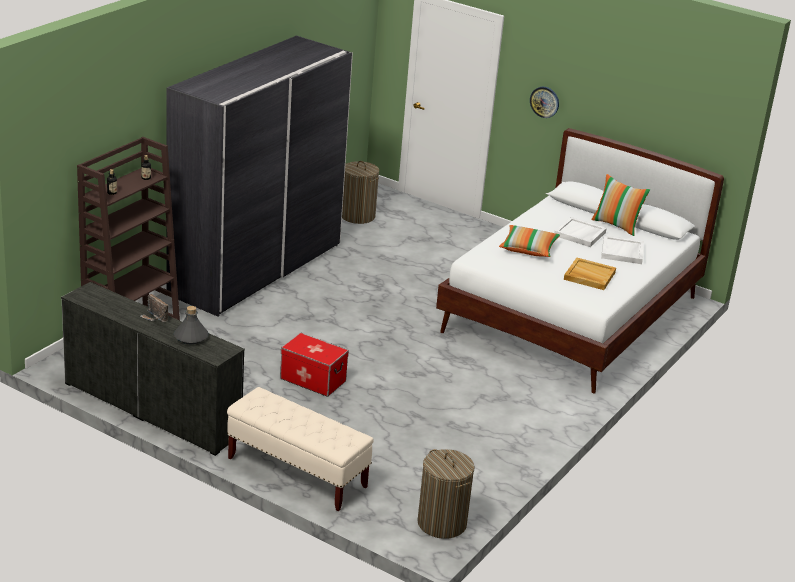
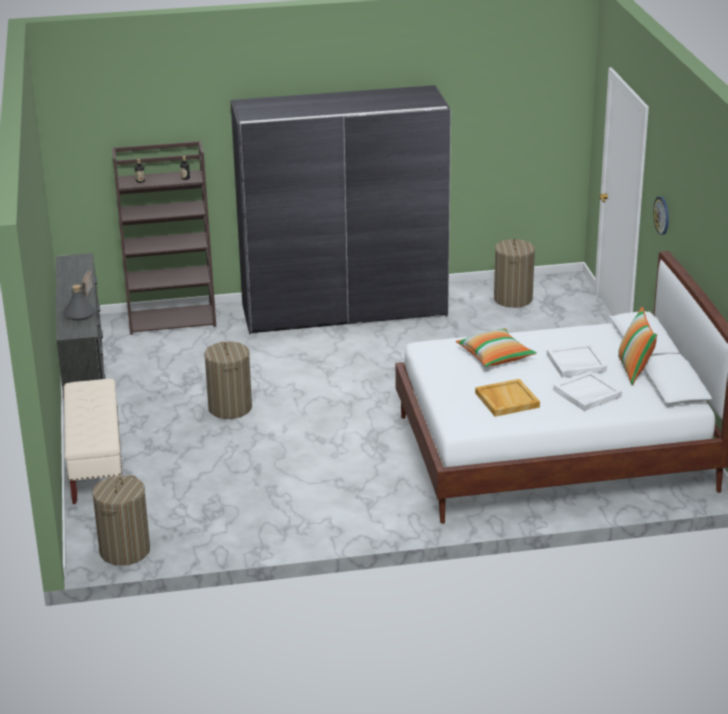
camera: 50 degrees right, 0 degrees up
(312, 380) = (230, 408): storage box -> laundry basket

